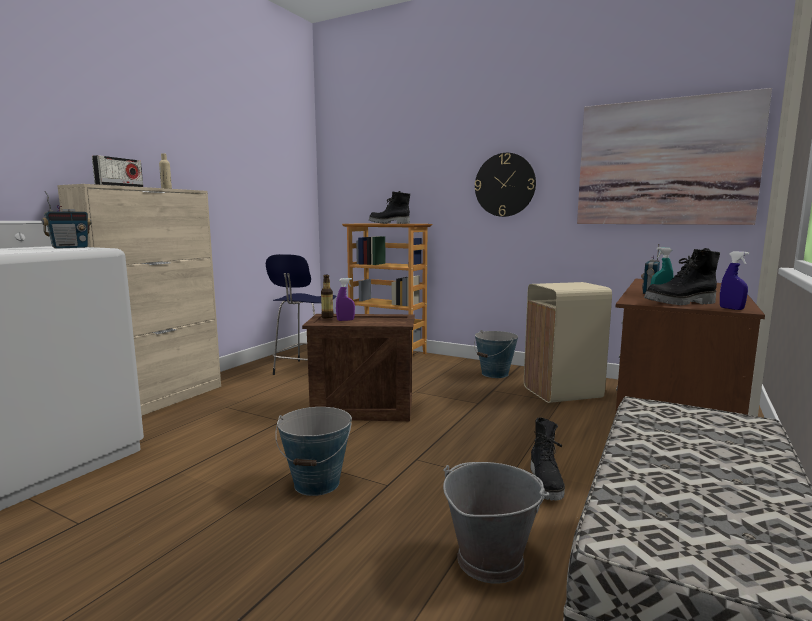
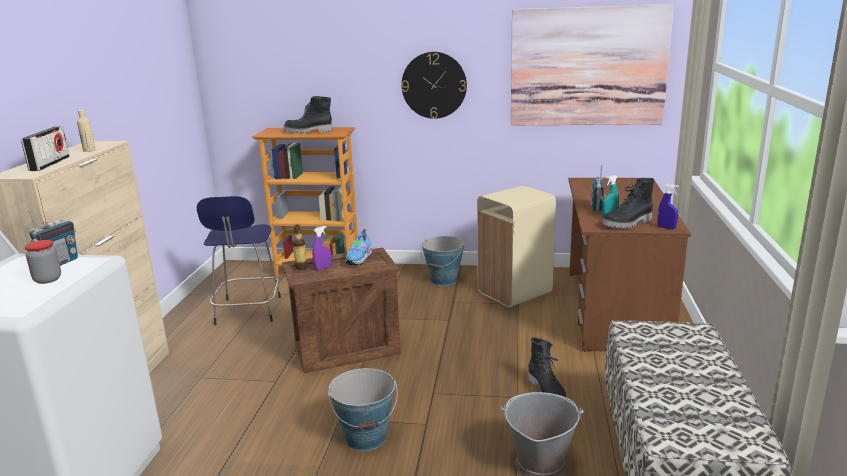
camera: 20 degrees left, 10 degrees up
(37, 250) = (47, 279): none -> jar
(383, 318) = (359, 259): none -> shoe

